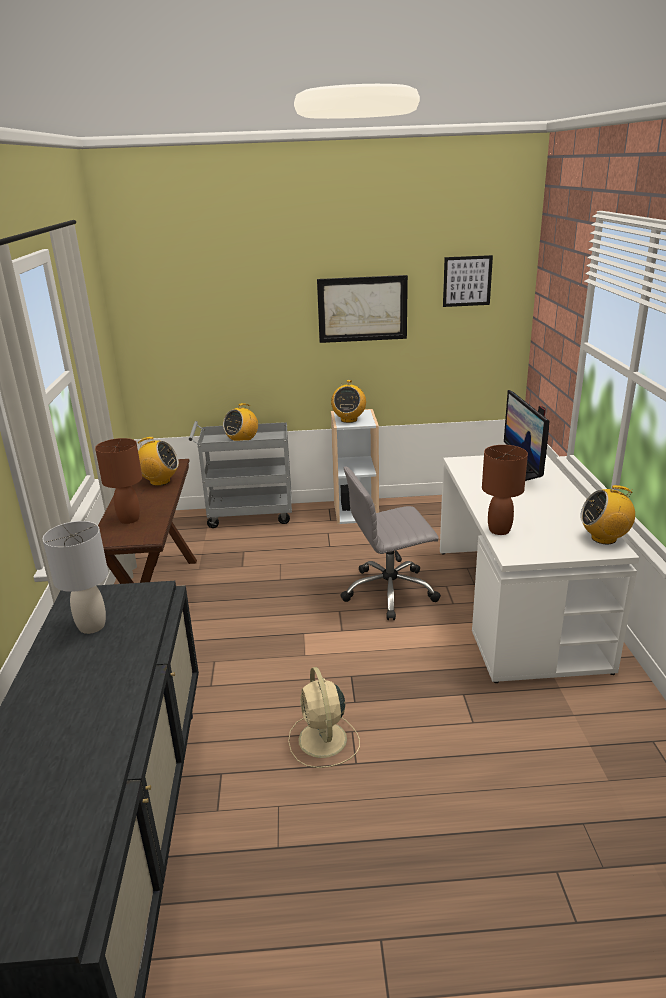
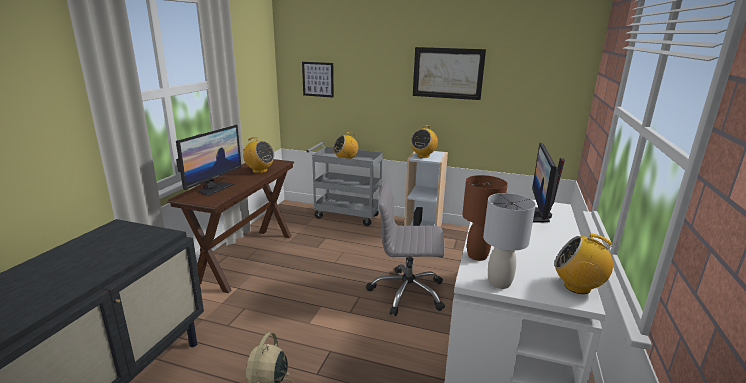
camera: 20 degrees right, 5 degrees down
(92, 626) = (96, 248): grey table lamp -> grey table lamp (499, 282)
(129, 519) = (213, 188): brown table lamp -> monitor
(467, 281) = (536, 58): picture -> picture (318, 79)

